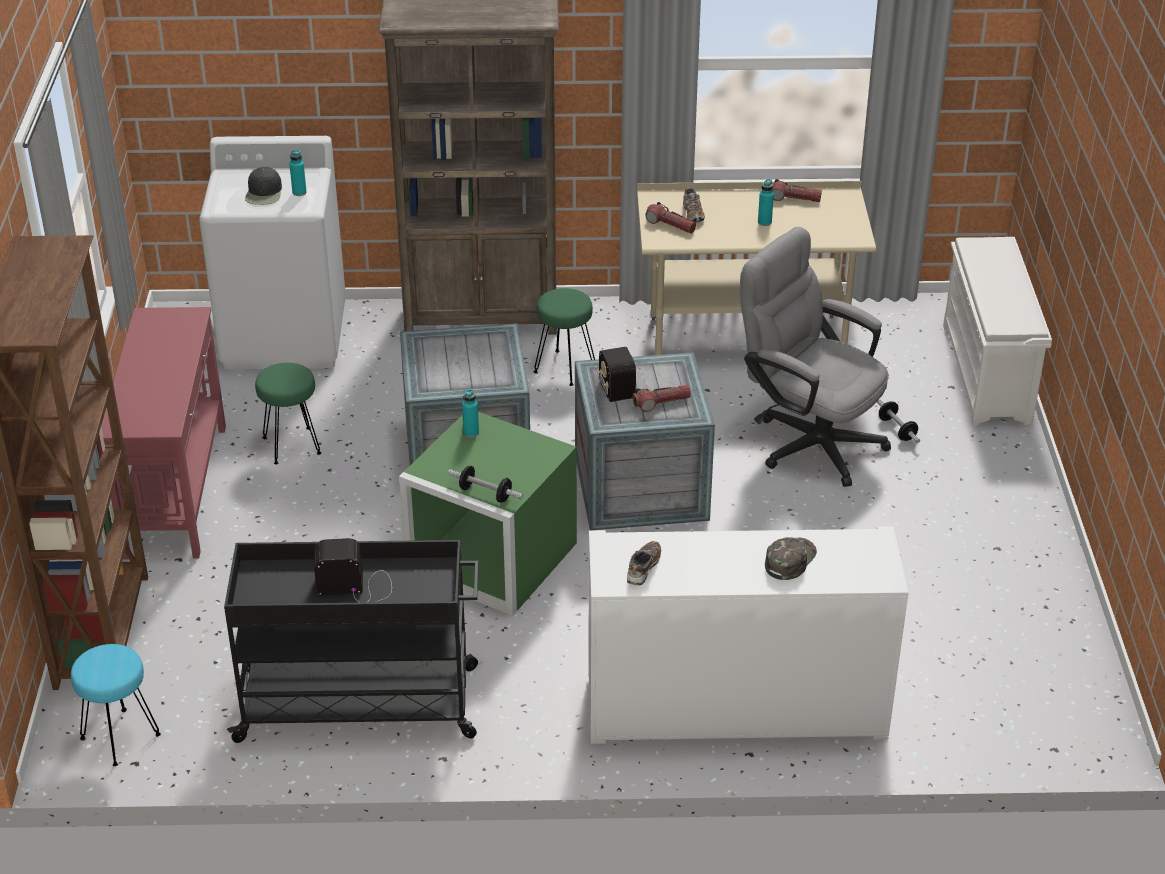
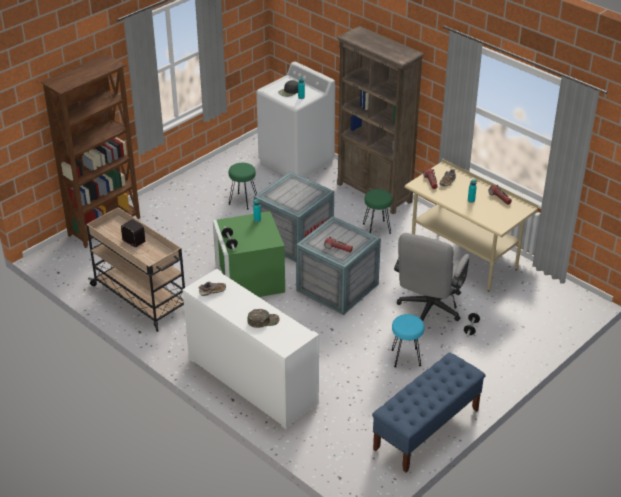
camera: 45 degrees right, 0 degrees up
(120, 737) = (65, 262): turquoise stool -> turquoise stool (405, 358)
(177, 489) = (188, 194): red console table -> none
(361, 704) = (141, 298): black cart -> beige cart
(616, 380) = (335, 231): radio -> none
(808, 440) = (428, 310): grey office chair -> grey office chair turned 150 degrees counterclockwise
(988, 374) = (548, 331): white shoe rack -> none
(1051, 602) = (426, 430): none -> blue bench

